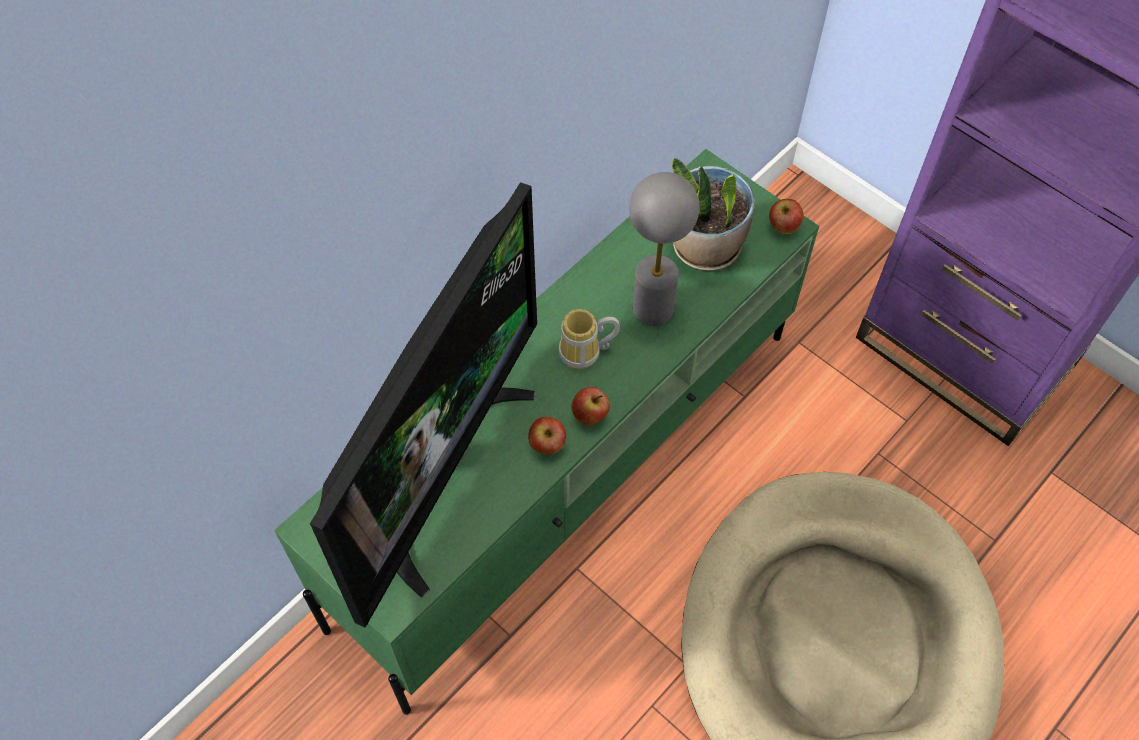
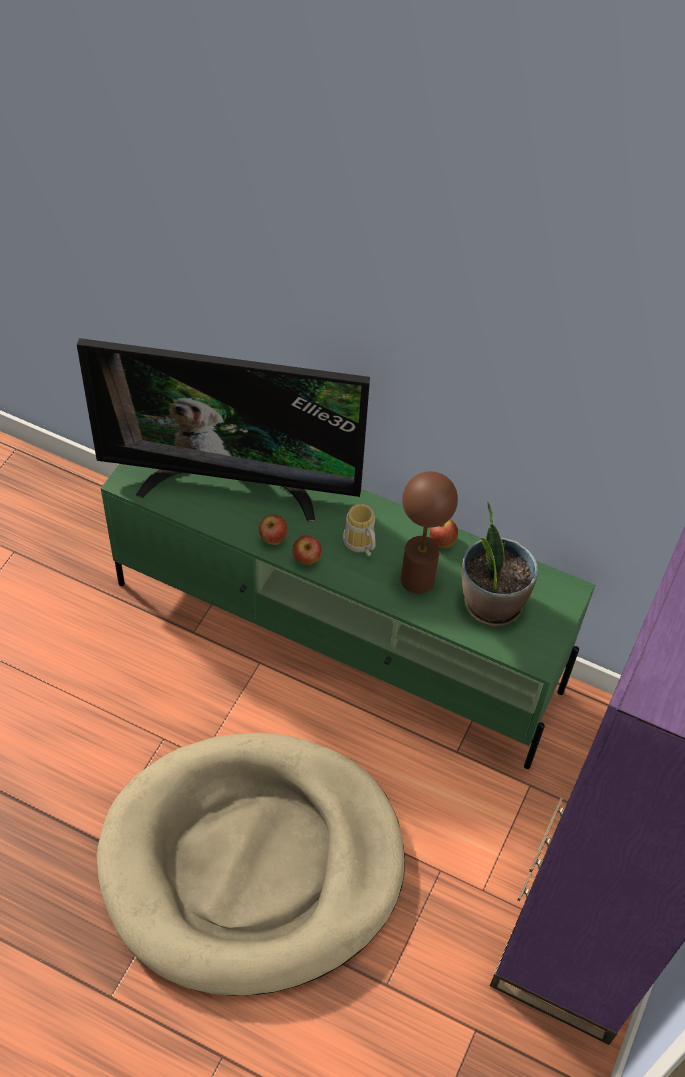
camera: 70 degrees right, 5 degrees down
(652, 308) = (417, 579): grey table lamp -> brown table lamp
(783, 228) = (535, 656): apple -> apple (441, 541)

